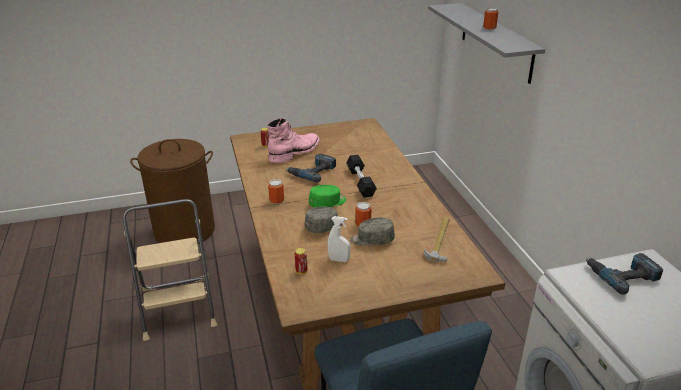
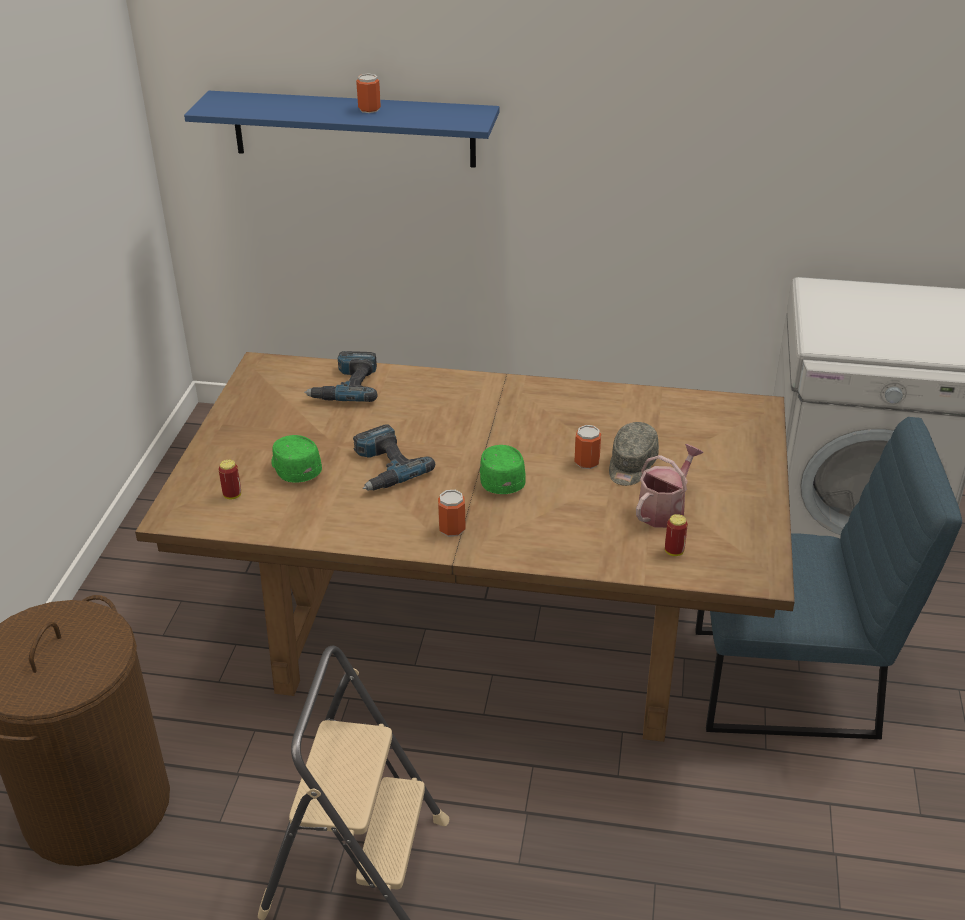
camera: 65 degrees left, 5 degrees up
(295, 152) = (295, 468): pink boot -> green cap
(324, 226) = (567, 499): grey cap -> none
(339, 260) = (664, 509): white spray bottle -> watering can
(360, 182) = (460, 429): black dumbbell -> none
(440, 241) = (669, 411): hammer -> none
(496, 41) = (353, 129): grey shelf -> blue shelf
(622, 275) = (834, 312): power drill -> power drill (346, 385)

